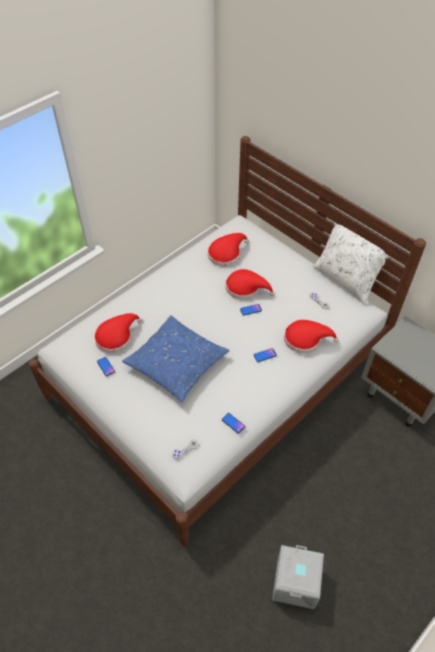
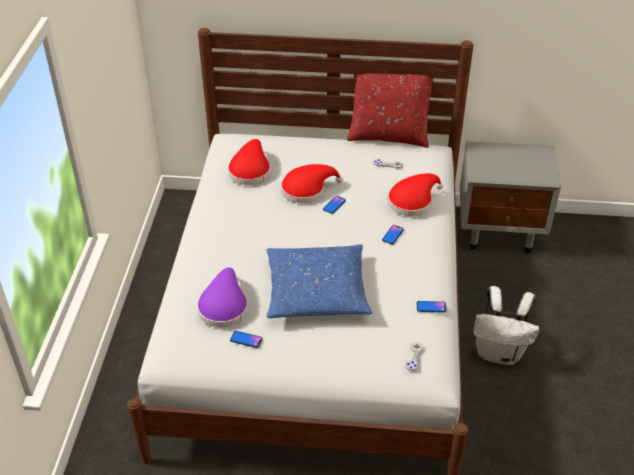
camera: 40 degrees left, 10 degrees down
(116, 336) = (223, 306): red hat -> purple hat
(296, 583) = (579, 441): grey storage box -> none
(308, 482) = (499, 353): none -> white backpack
(346, 280) = (388, 136): white pillow -> red pillow

